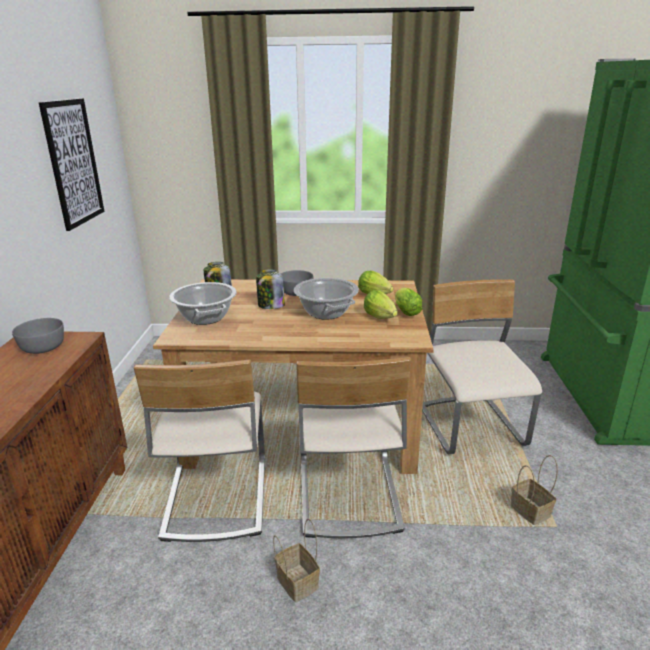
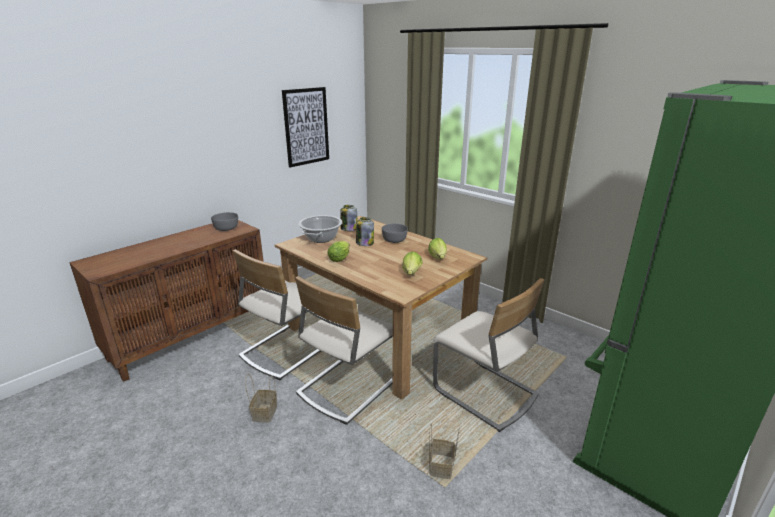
camera: 40 degrees right, 0 degrees up
(326, 312) = (386, 258): cooking pot -> none
(405, 311) = (435, 275): lettuce -> lettuce (340, 258)
(471, 427) = (484, 393): beige chair -> beige chair turned 105 degrees clockwise

